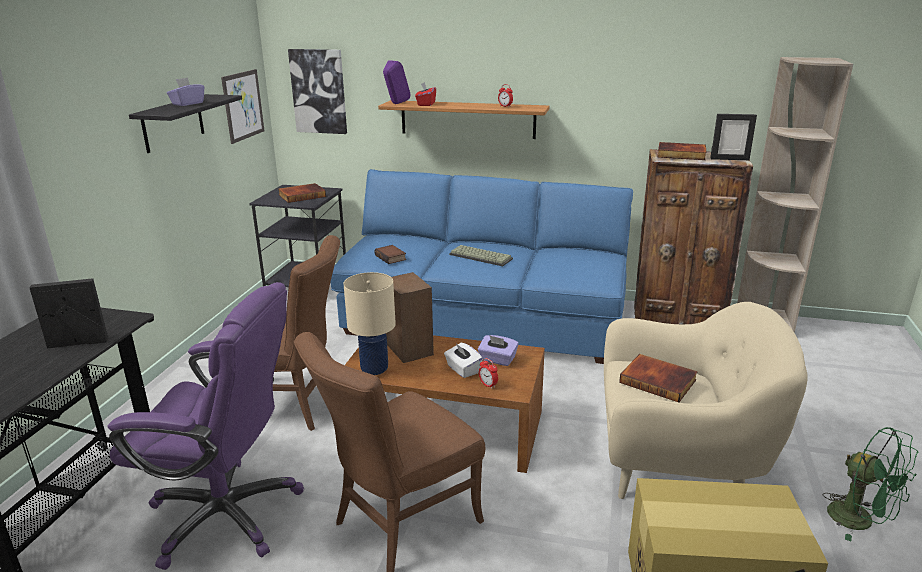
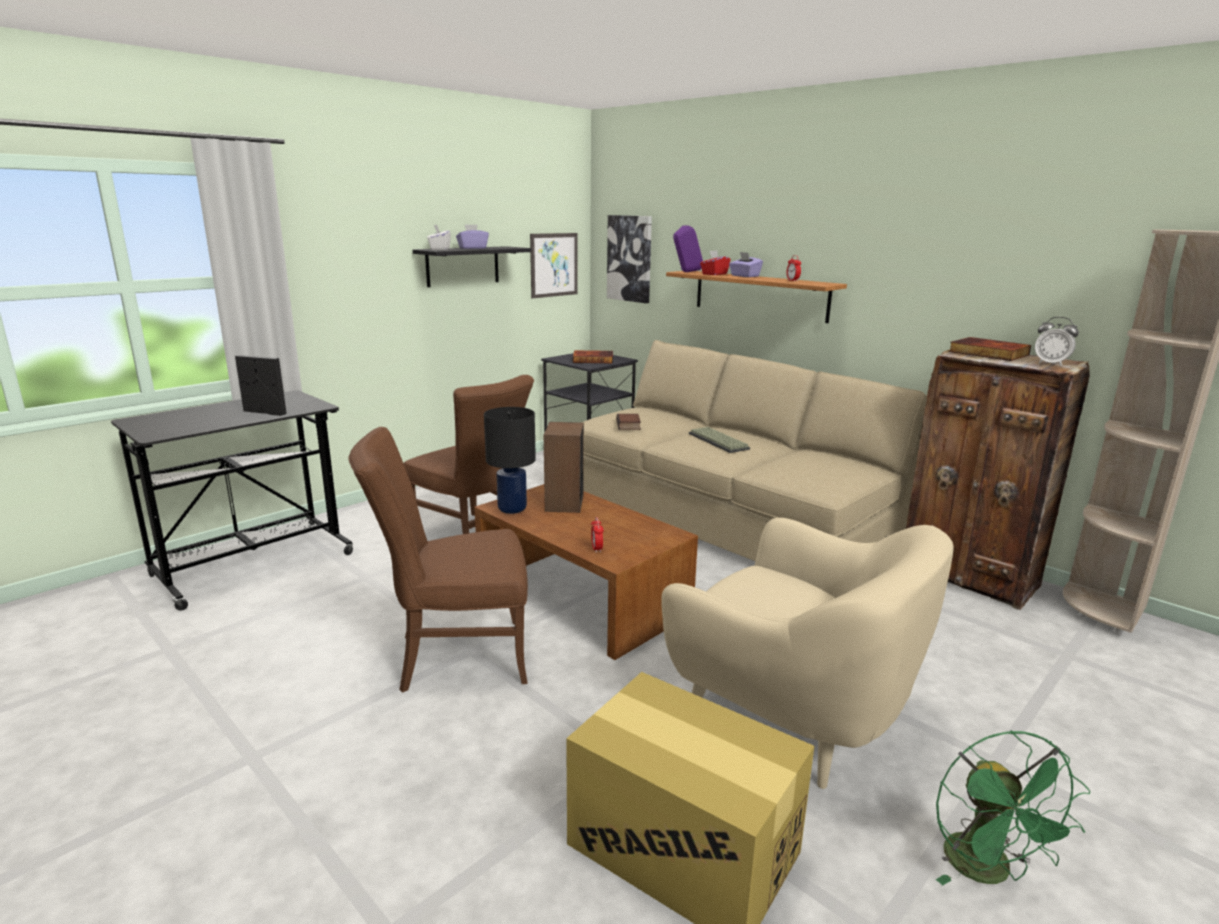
camera: 30 degrees right, 5 degrees down
(225, 514) = (338, 599): purple office chair -> none
(374, 370) = (512, 510): beige table lamp -> black table lamp
(462, 370) = (590, 530): white tissue box -> white tissue box (439, 249)
(484, 318) = (728, 518): blue sofa -> beige sofa
(497, 360) = (634, 532): purple tissue box -> purple tissue box (744, 276)
(658, 380) = (775, 593): book -> none
(729, 159) = (1051, 364): picture frame -> alarm clock

